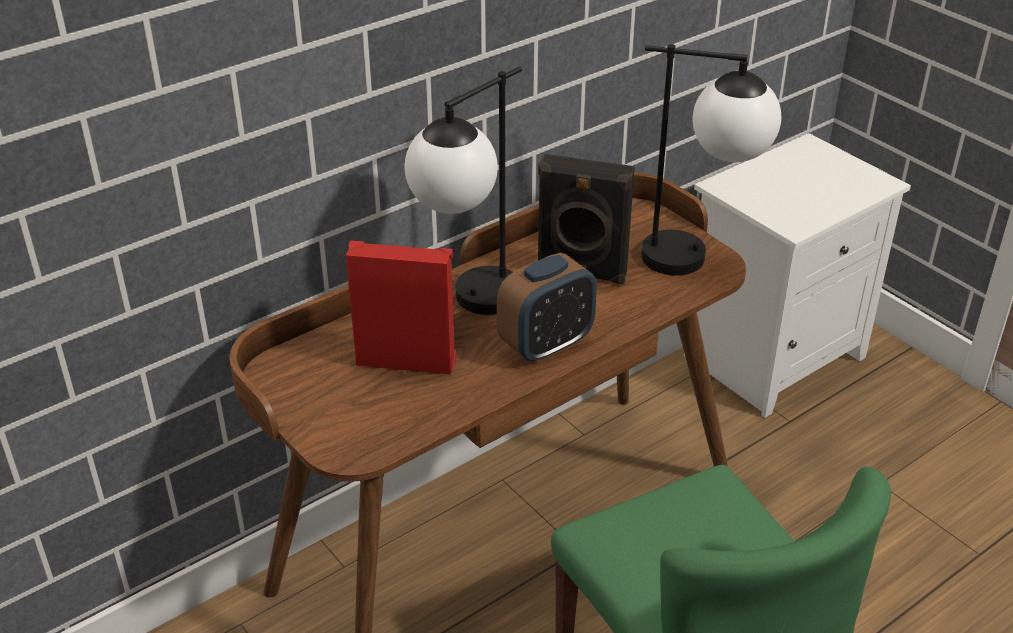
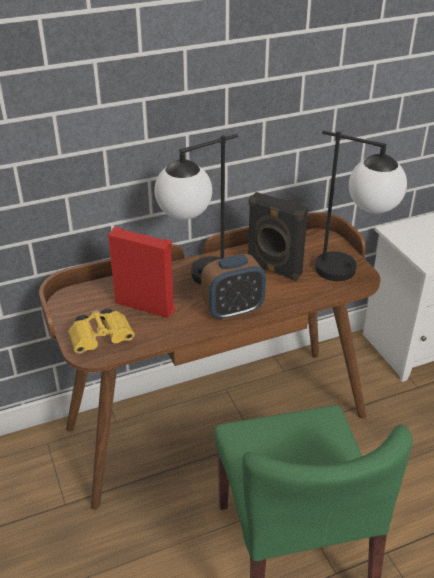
camera: 15 degrees right, 0 degrees up
(361, 425) = (103, 339): none -> yellow binoculars

